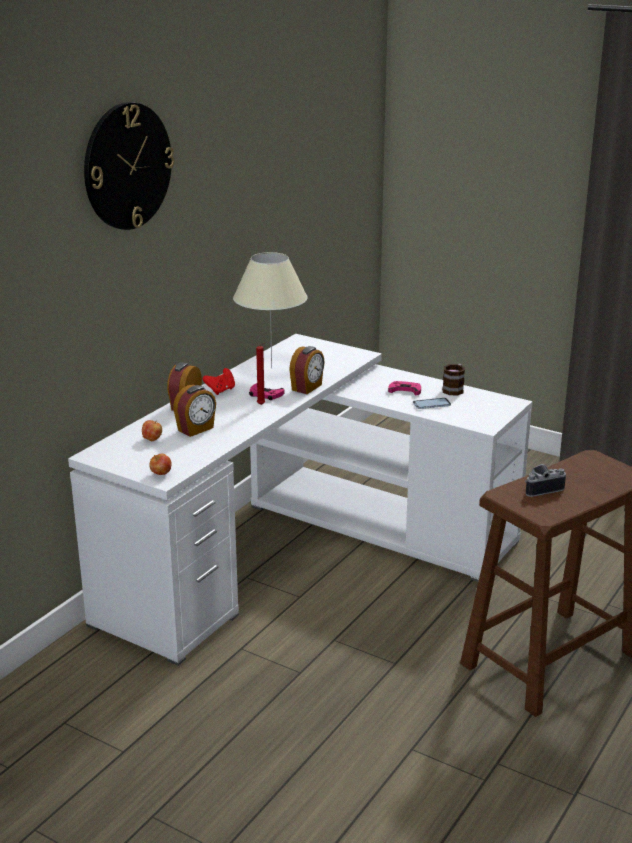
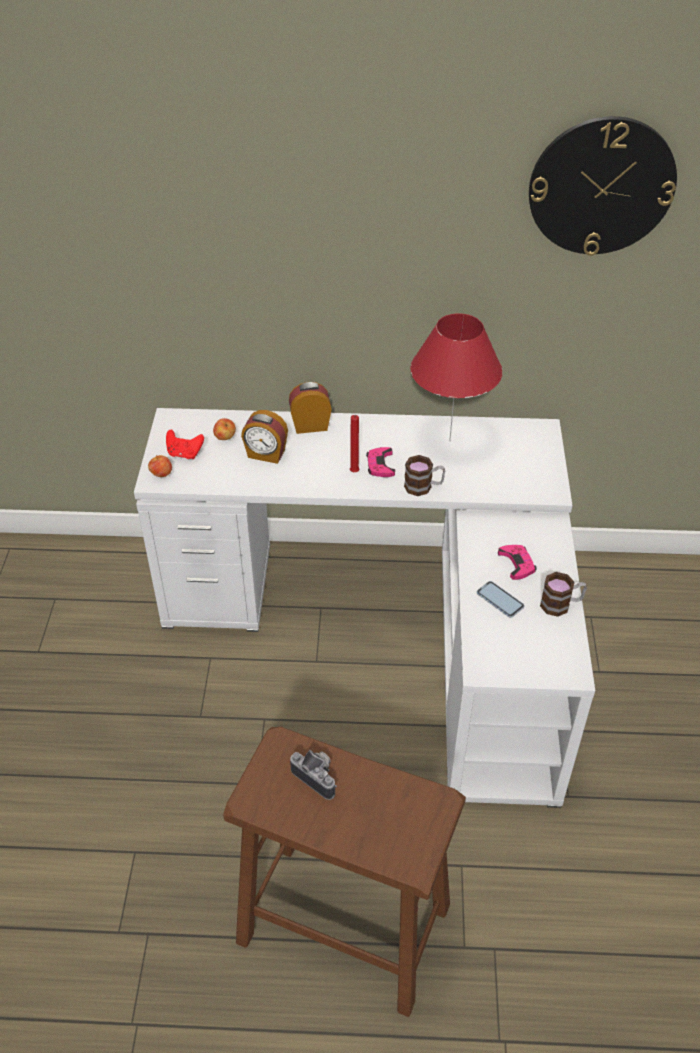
camera: 60 degrees right, 20 degrees up
(127, 166) = (267, 160): wall clock -> wall clock (601, 186)
(221, 390) = (364, 431): red game controller -> red game controller (185, 454)
(271, 368) = (449, 441): beige table lamp -> red table lamp
(307, 387) = (423, 487): alarm clock -> mug

